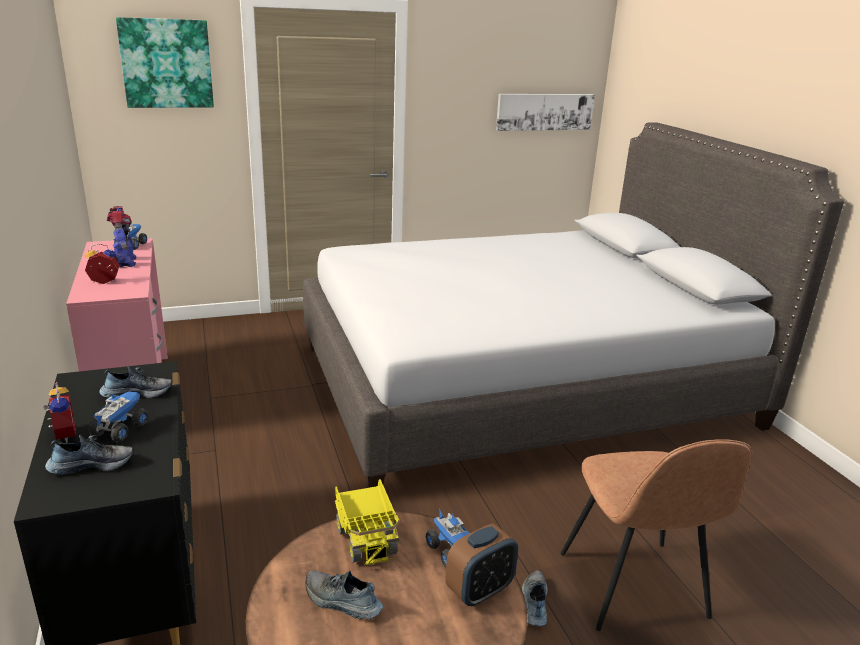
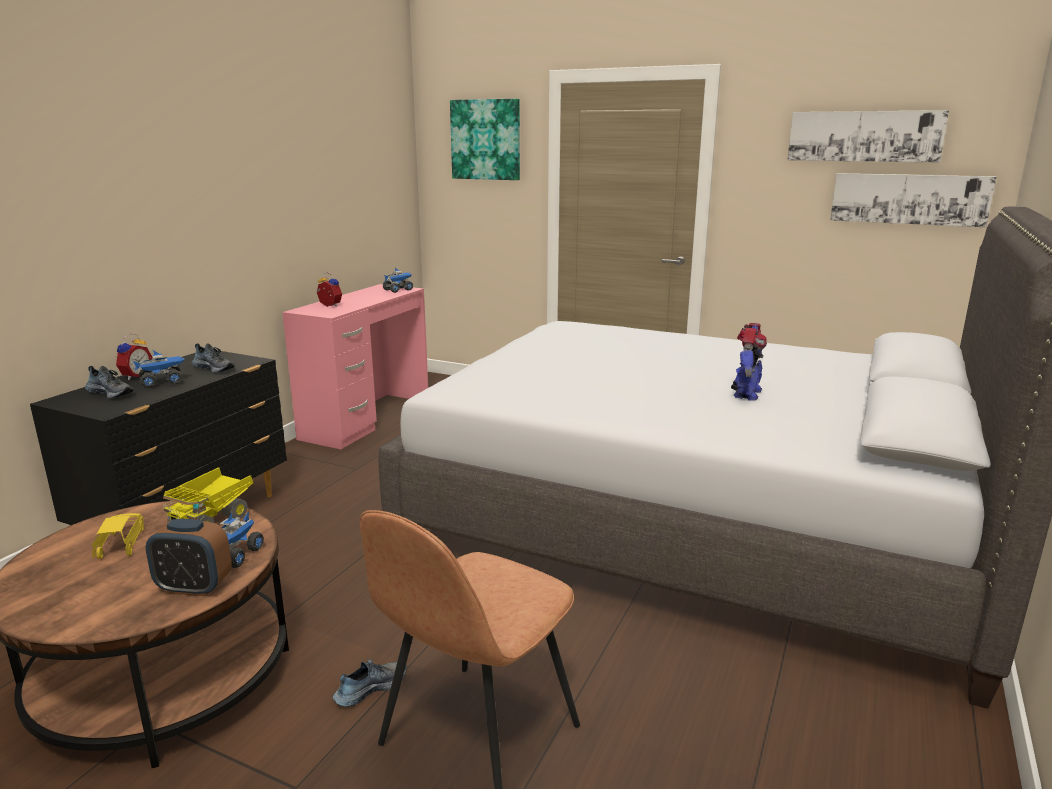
camera: 45 degrees right, 5 degrees down
(125, 262) = (369, 298): toy robot -> toy robot (746, 394)
(341, 602) = (121, 544): shoe -> yellow toy car
(515, 65) = (864, 136): none -> picture

